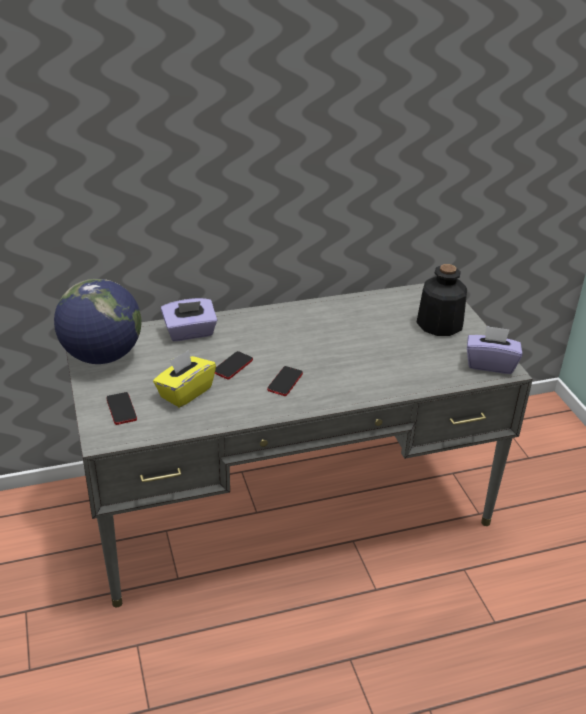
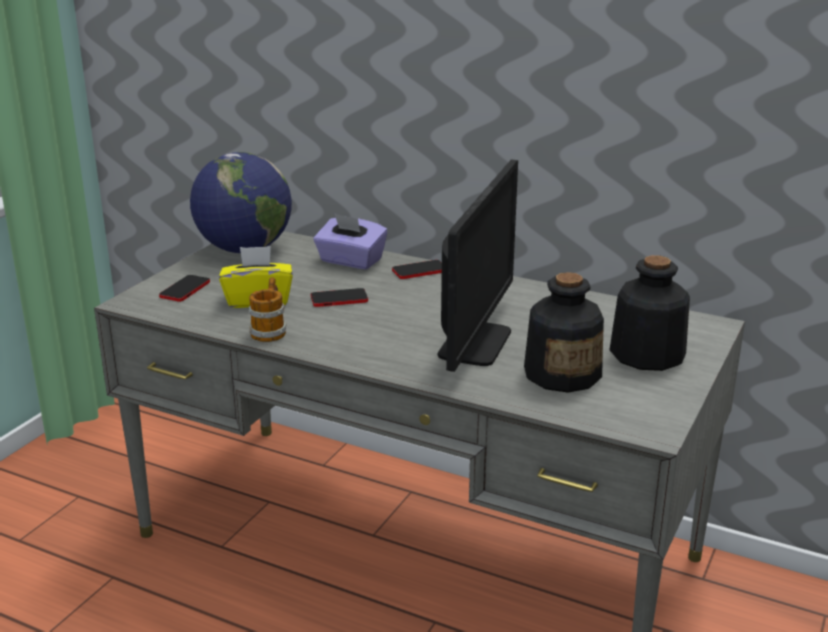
camera: 45 degrees right, 10 degrees down
(233, 411) = (270, 330): none -> mug
(285, 382) = (364, 330): phone -> phone (419, 271)
(355, 359) = (474, 343): none -> monitor
(423, 357) = (562, 374): none -> bottle
(490, 364) = (641, 416): purple tissue box -> none

